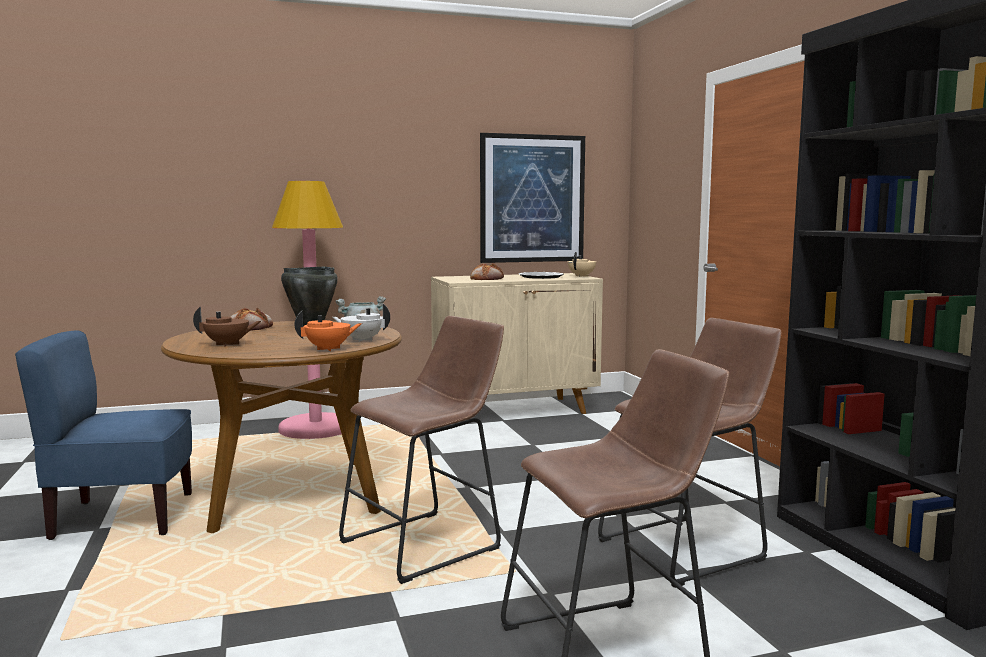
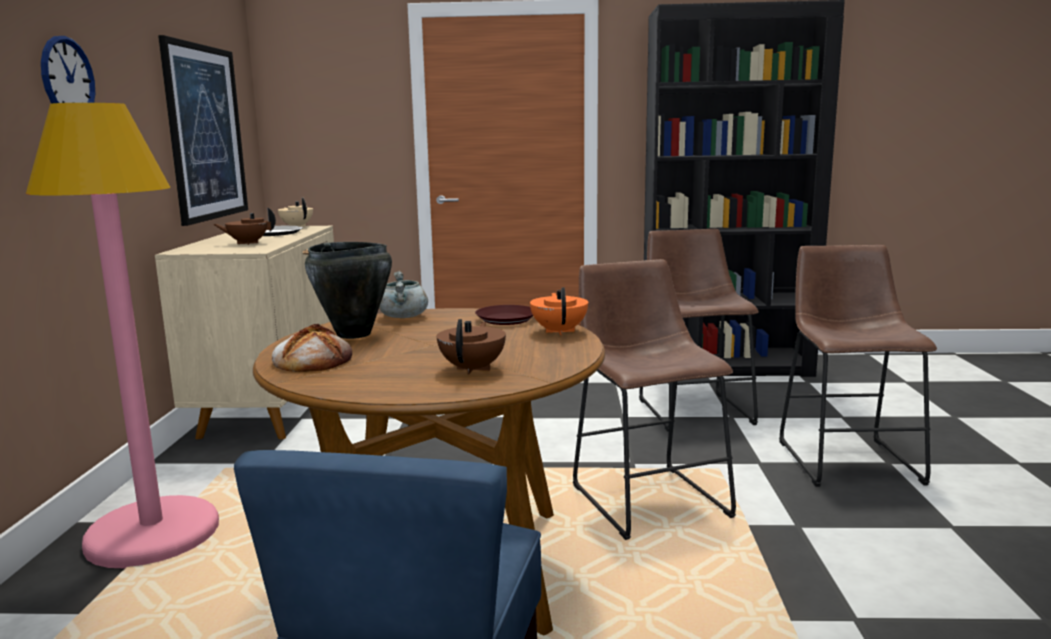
camera: 70 degrees left, 5 degrees up
(362, 340) = (505, 319): white teapot -> brown plate
(372, 166) = (67, 78): none -> wall clock
(487, 278) = (247, 243): bread -> brown teapot

